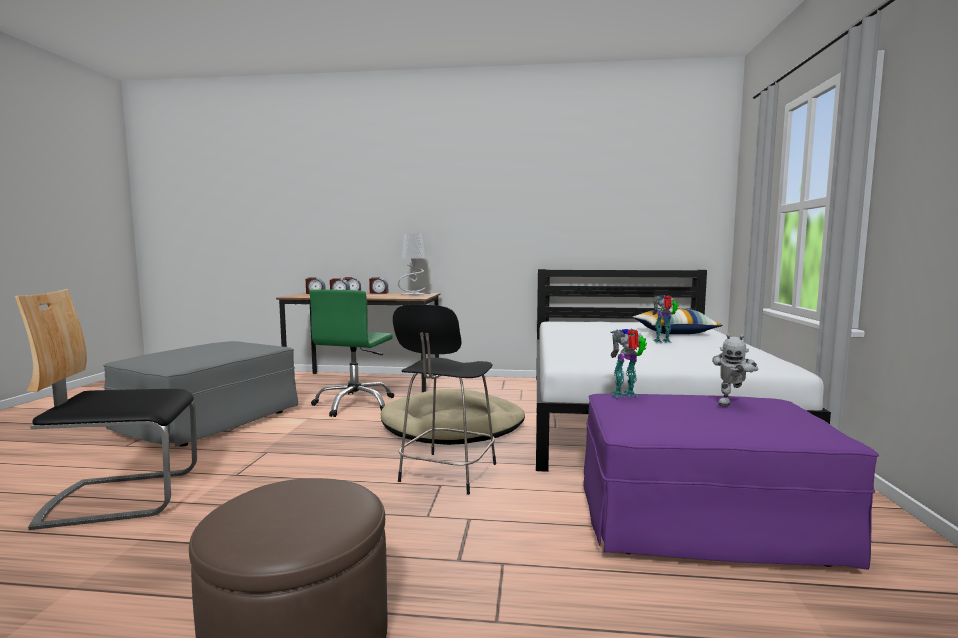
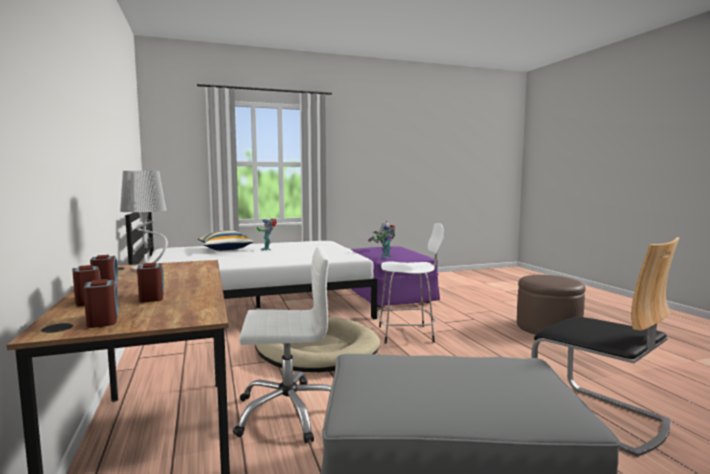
camera: 115 degrees left, 0 degrees up
(355, 404) = (289, 412): green office chair -> white office chair
(447, 474) = (408, 334): black stool -> white stool

